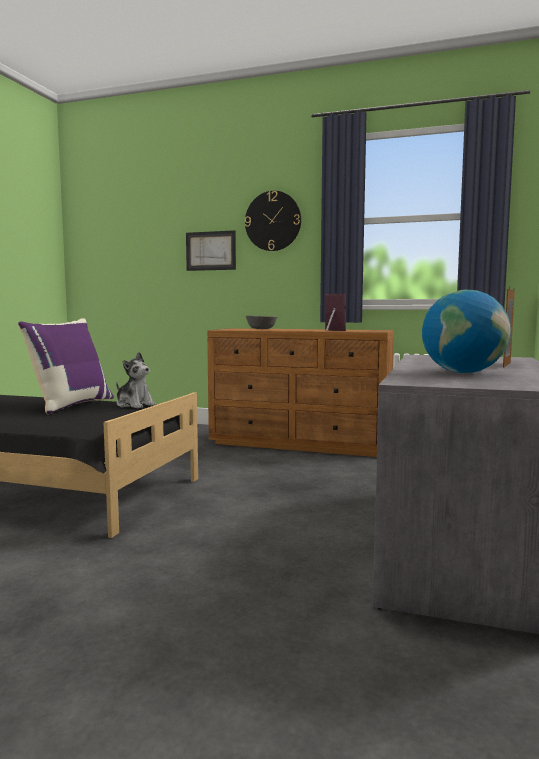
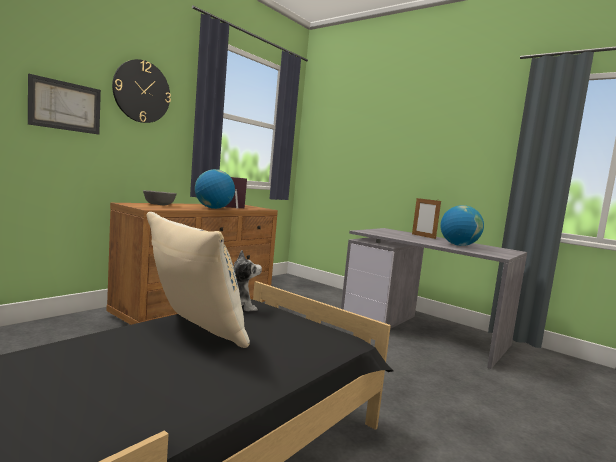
camera: 70 degrees left, 0 degrees up
(70, 405) = (191, 331): purple pillow -> beige pillow
(295, 330) = (213, 208): none -> globe

